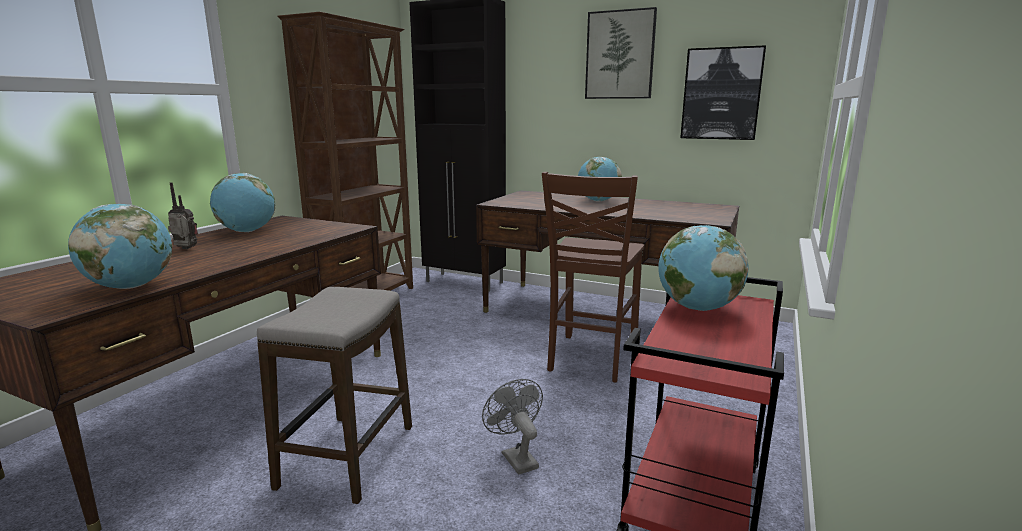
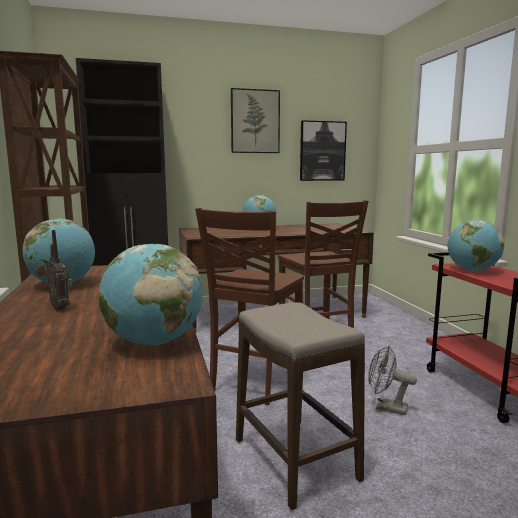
camera: 40 degrees left, 5 degrees down
(185, 249) = (61, 308): radio -> radio turned 105 degrees counterclockwise
(448, 376) = (254, 381): none -> brown chair

